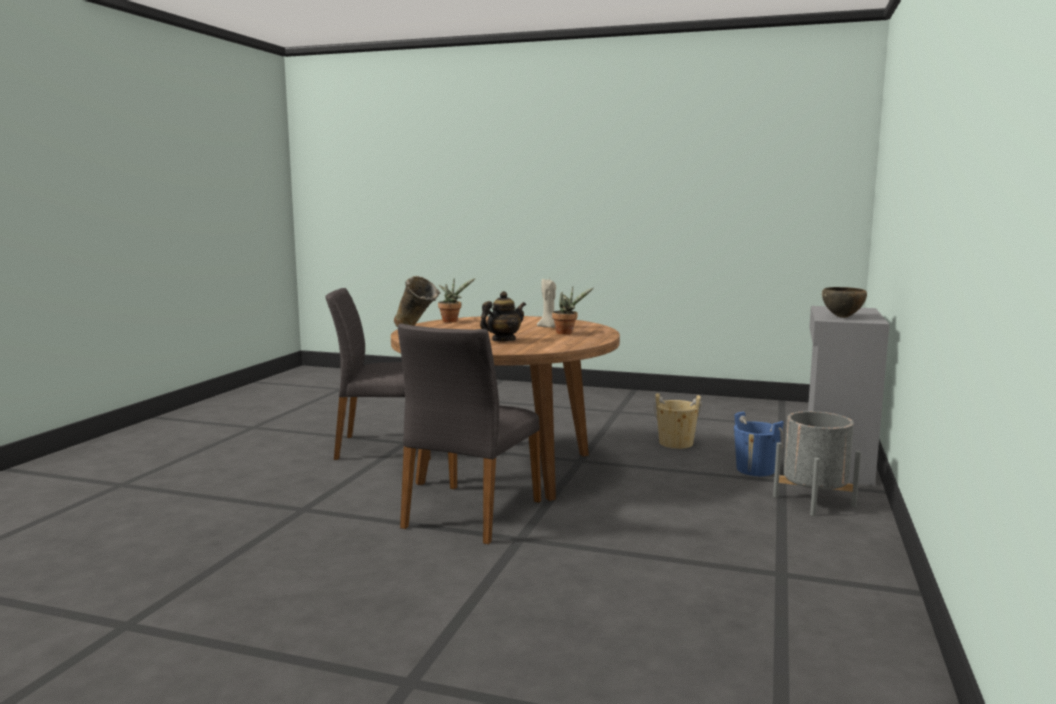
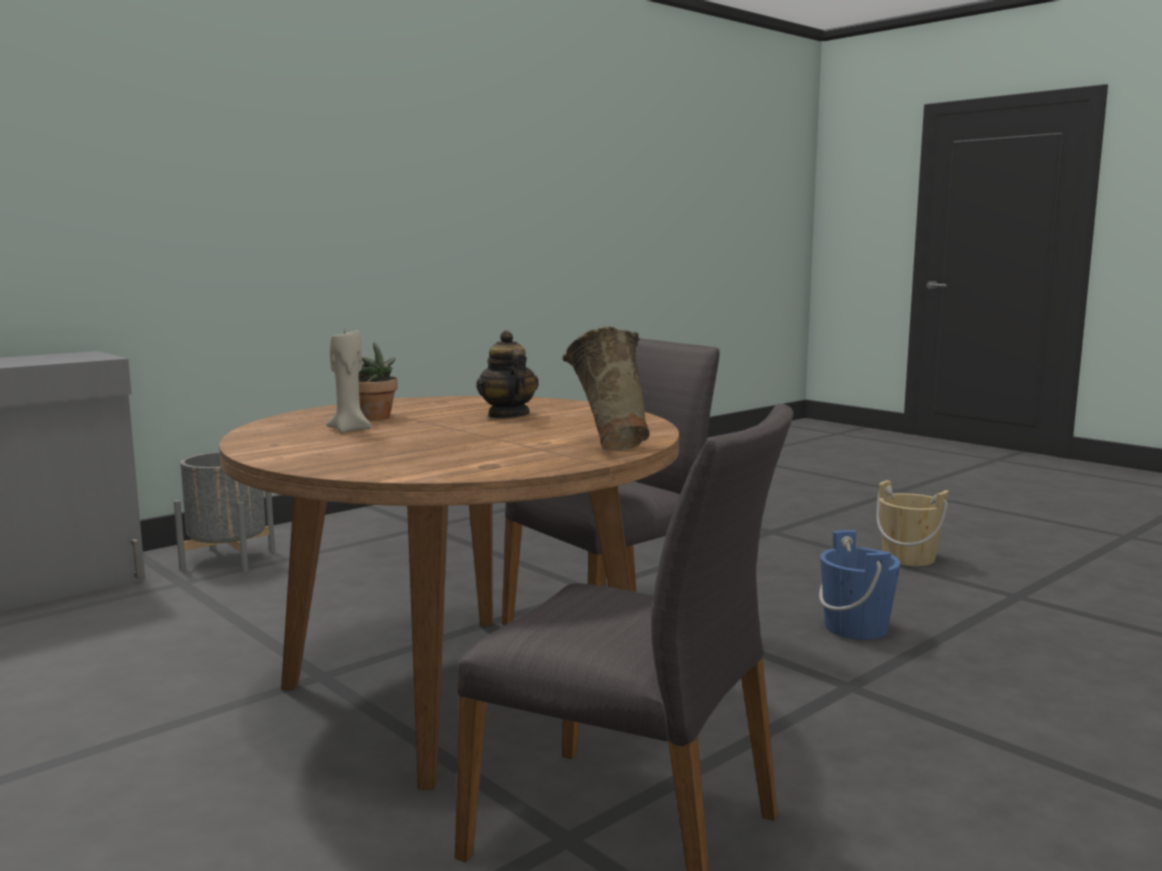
camera: 150 degrees left, 0 degrees up
(451, 321) = (468, 470): potted plant -> none
(503, 340) = (507, 415): teapot -> teapot turned 75 degrees clockwise
(676, 443) = (96, 672): beige bucket -> beige bucket (908, 558)
(755, 470) = (157, 601): blue bucket -> blue bucket (855, 627)
(842, 317) = (68, 358): brown bowl -> none

